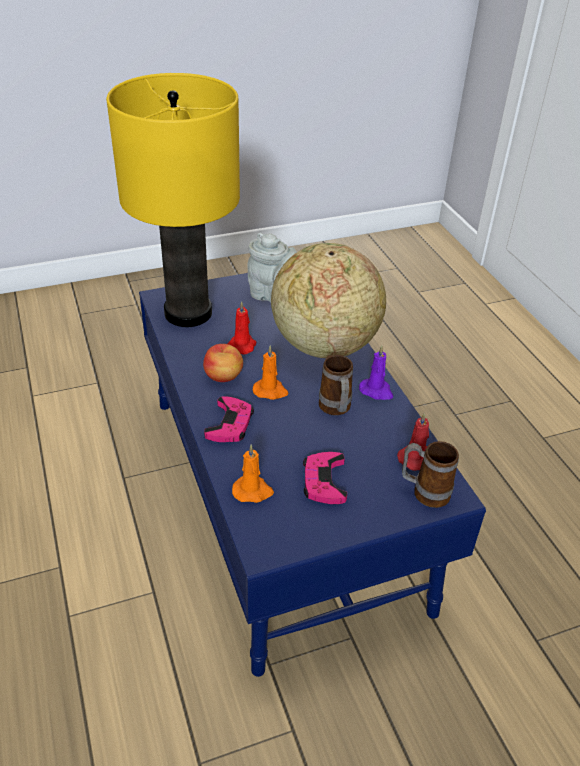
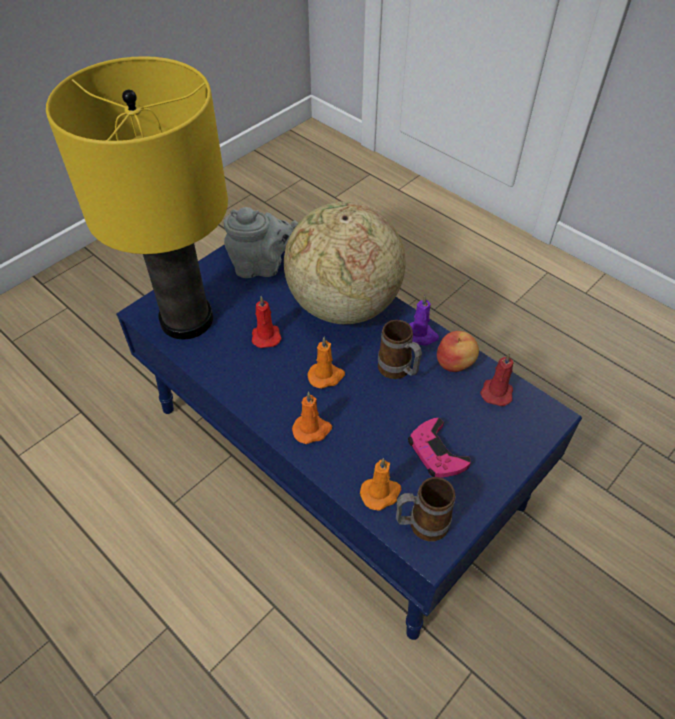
camera: 25 degrees left, 10 degrees up
(223, 376) = (271, 379): apple -> apple (455, 363)
(230, 424) = (312, 430): pink game controller -> orange candle
(424, 492) = (525, 424): mug -> mug (420, 525)

